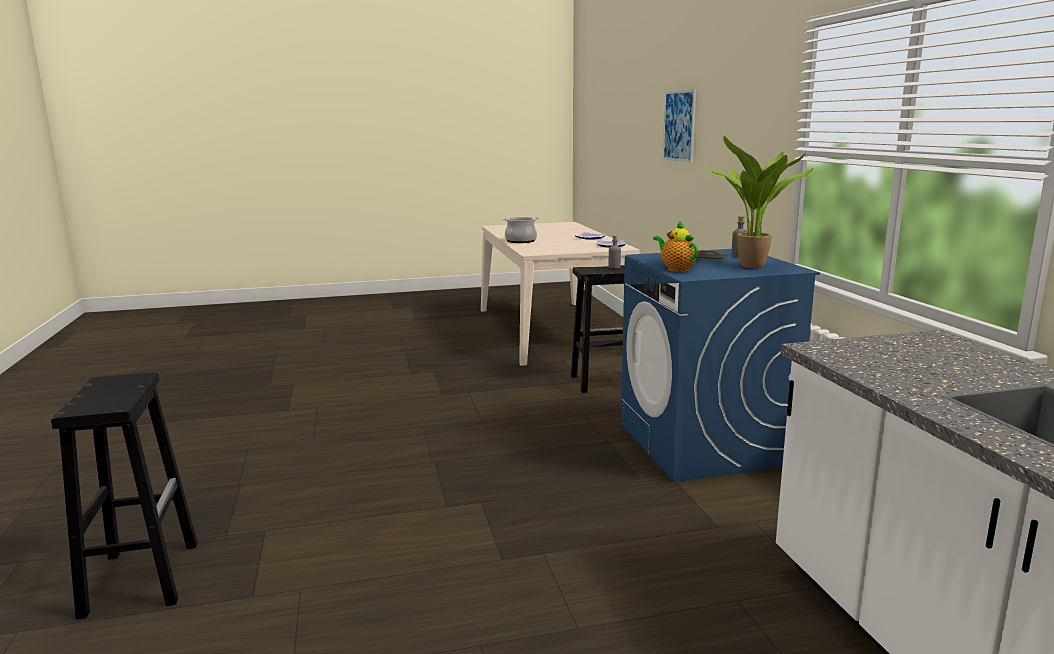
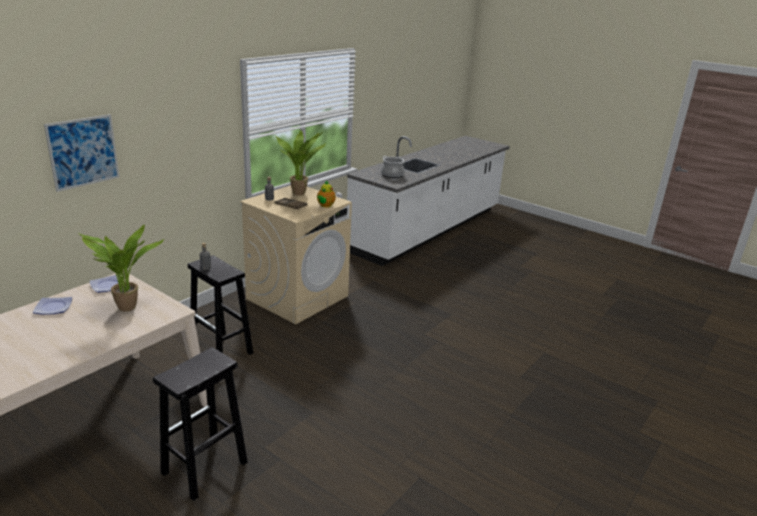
camera: 130 degrees left, 10 degrees up
(141, 577) = (582, 386): black stool -> black stool (203, 469)
(521, 241) = (95, 341): cooking pot -> cooking pot (392, 175)
(557, 246) = (127, 309): none -> potted plant
(704, 444) = (298, 297): blue washing machine -> beige washing machine

